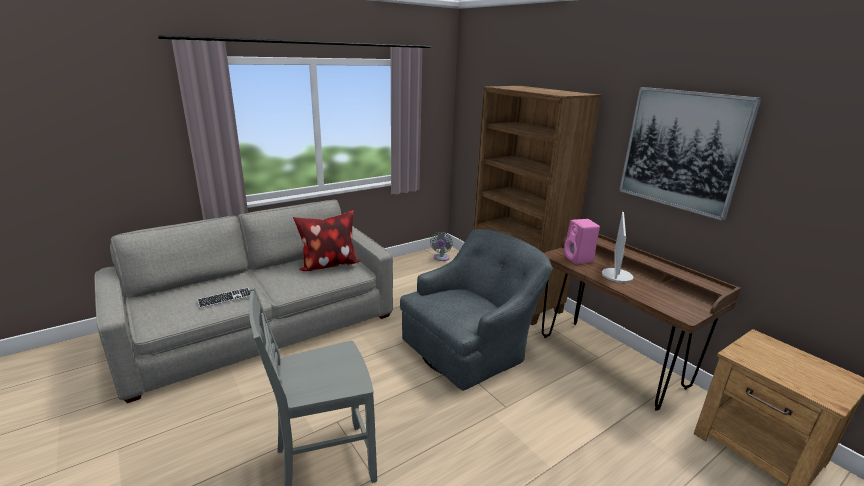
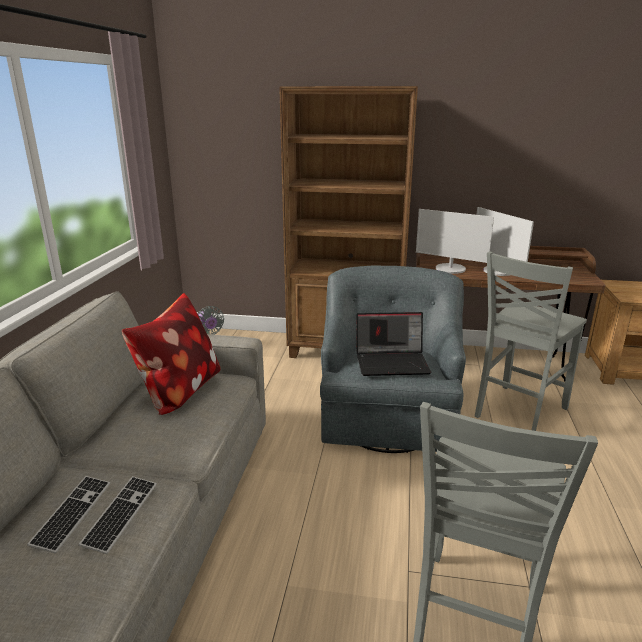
camera: 45 degrees left, 0 degrees up
(216, 290) = (72, 514): none -> keyboard
(453, 304) = (392, 362): none -> laptop
(563, 401) = (518, 412): none -> grey chair
(579, 259) = (450, 269): pink speaker -> monitor
(682, 150) = (514, 134): picture -> none

